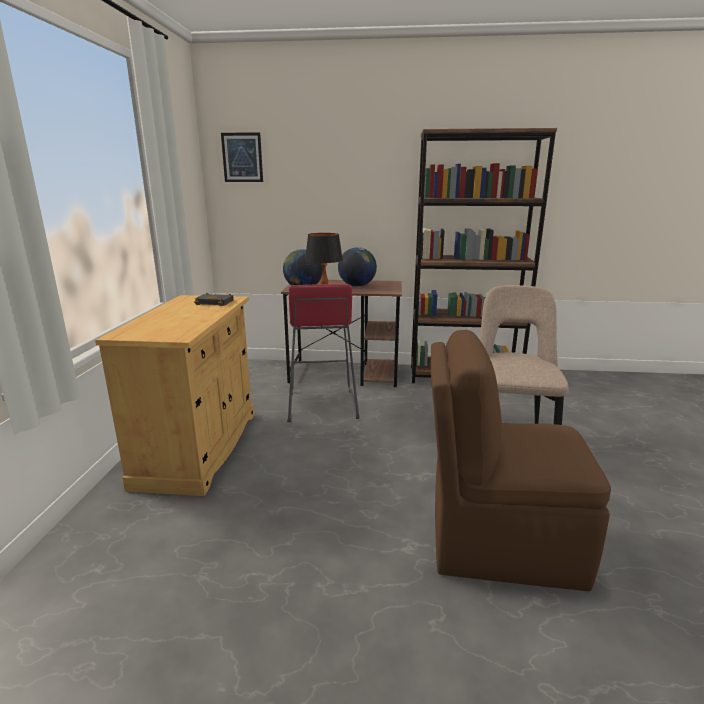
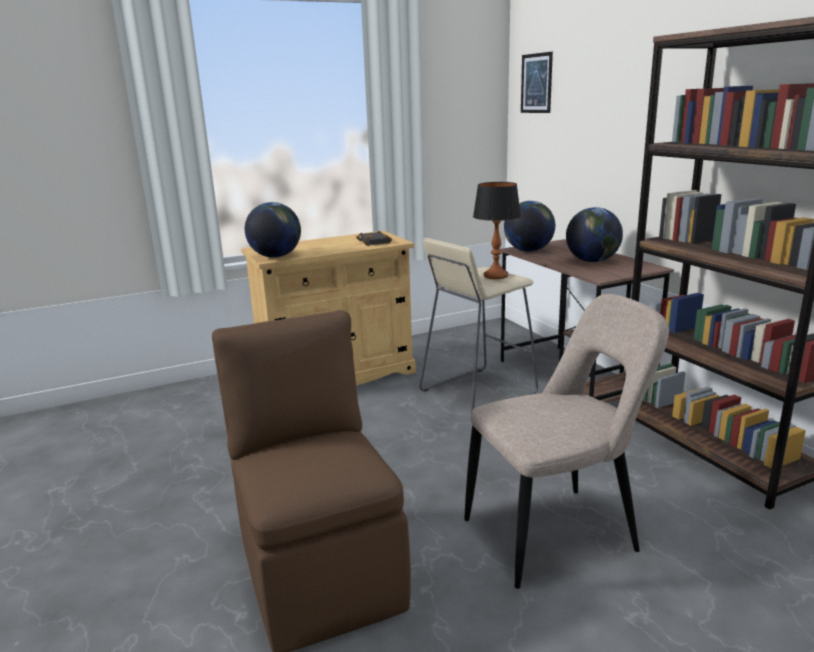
camera: 60 degrees right, 0 degrees up
(176, 333) = (275, 256): none -> globe
(321, 406) = (477, 393): red stool -> beige stool

